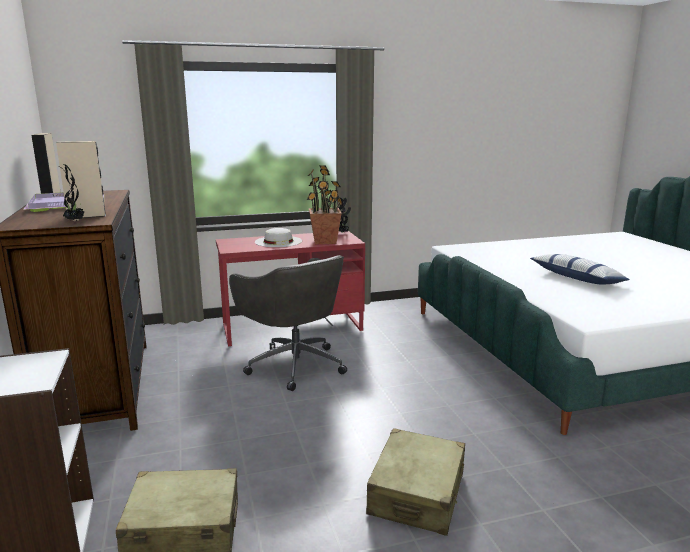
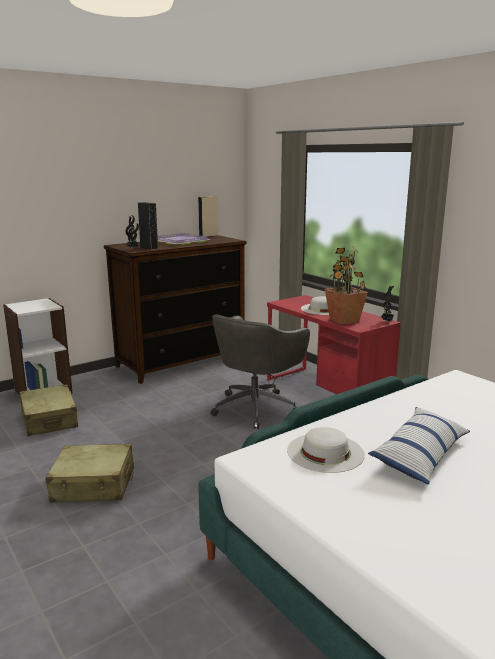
camera: 70 degrees right, 0 degrees up
(86, 216) = (149, 248): beige speaker -> black speaker
(574, 298) = (325, 452): none -> white hat

